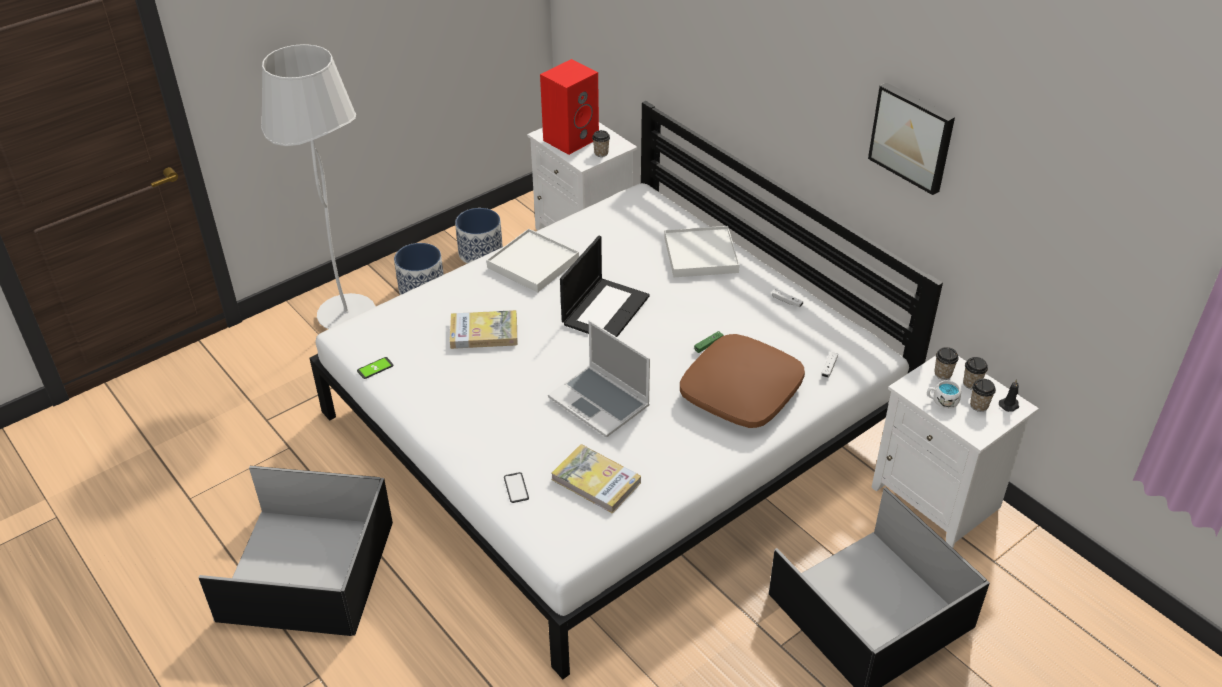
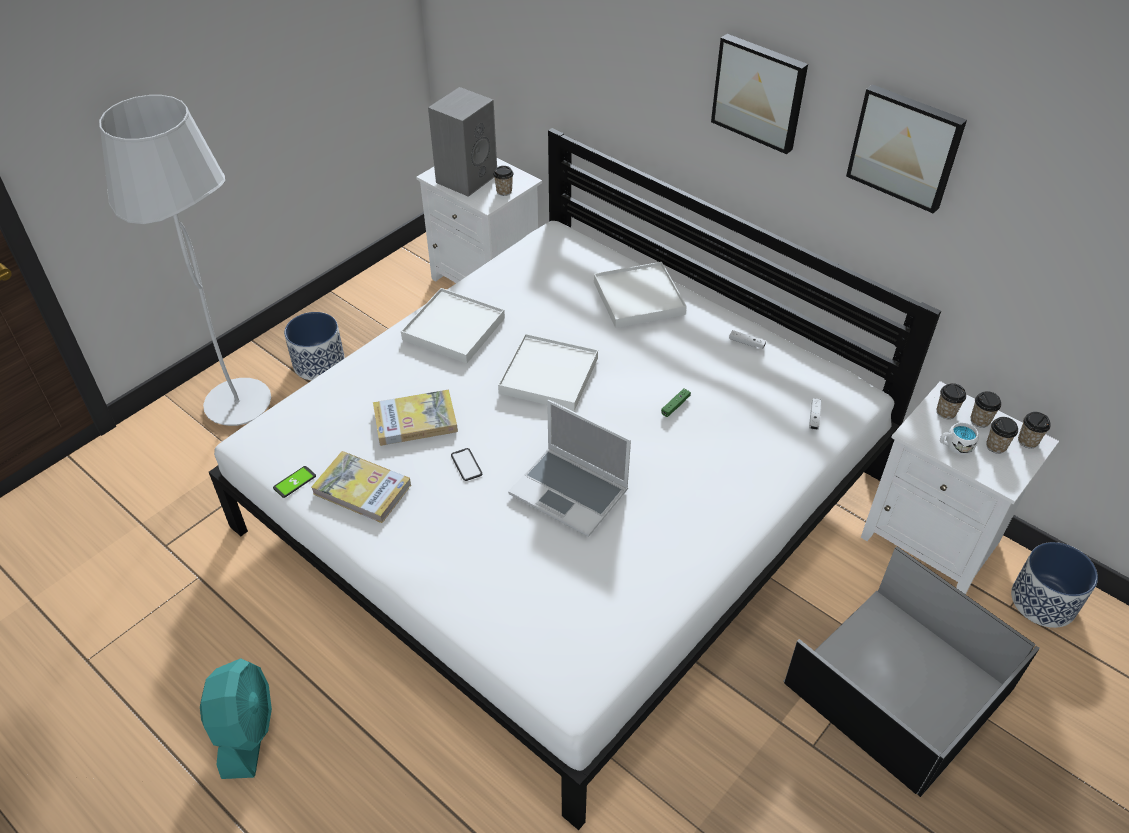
camera: 10 degrees left, 5 degrees up
(307, 568) = (247, 731): black storage box -> turquoise fan
(481, 253) = (377, 313): planter -> planter (1043, 601)
(516, 488) = (496, 618): phone -> phone (466, 465)
(571, 138) = (466, 177): red speaker -> grey speaker
(596, 481) = (589, 595): book -> book (362, 489)
(605, 309) = (548, 375): laptop -> white tray
(740, 391) = (725, 458): brown pillow -> none
(805, 82) = (760, 92): none -> picture
(1009, 405) = (1027, 441): black candle -> cup

